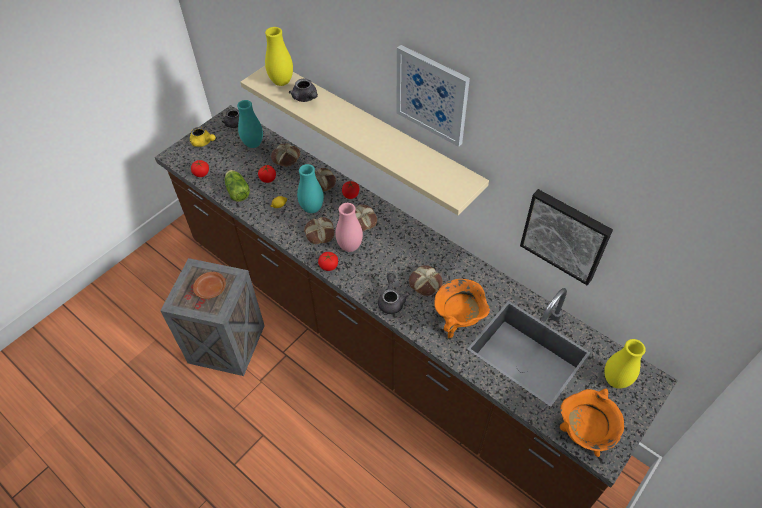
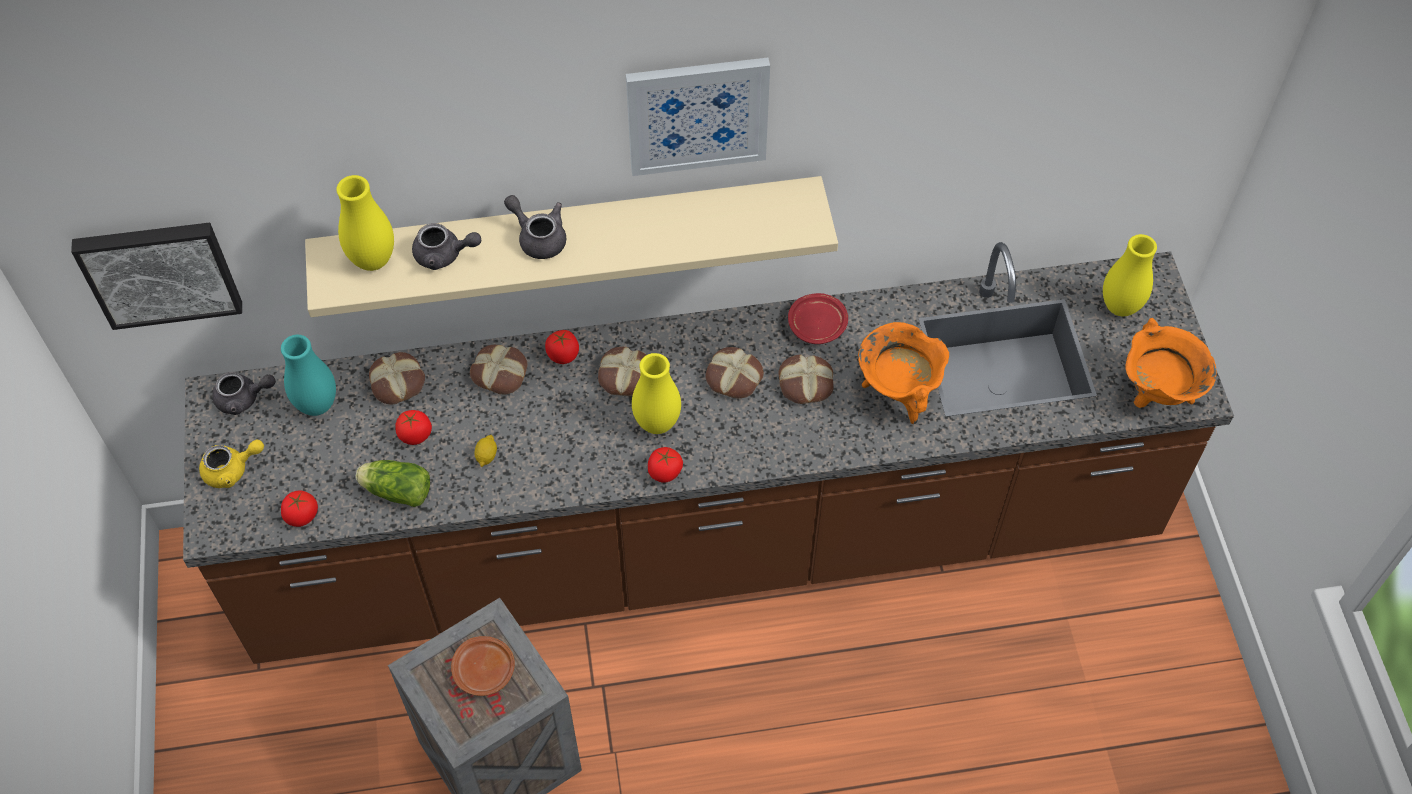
camera: 50 degrees left, 5 degrees up
(312, 208) = (538, 419): turquoise vase -> none
(319, 233) = (594, 442): bread -> bread (733, 378)
(350, 247) = (657, 423): pink vase -> yellow vase
(391, 300) = (795, 441): grey teapot -> grey teapot (538, 237)
(460, 266) = (817, 324): none -> red plate
(565, 235) = (964, 174): picture -> picture (160, 271)

